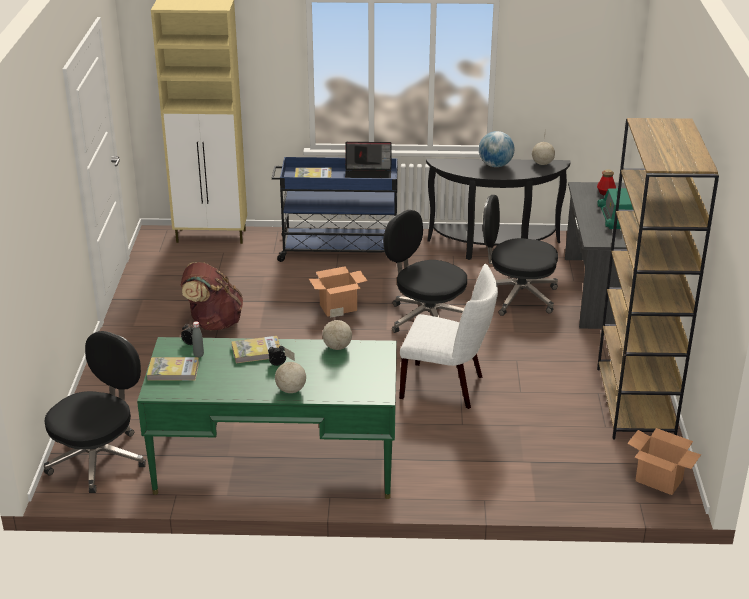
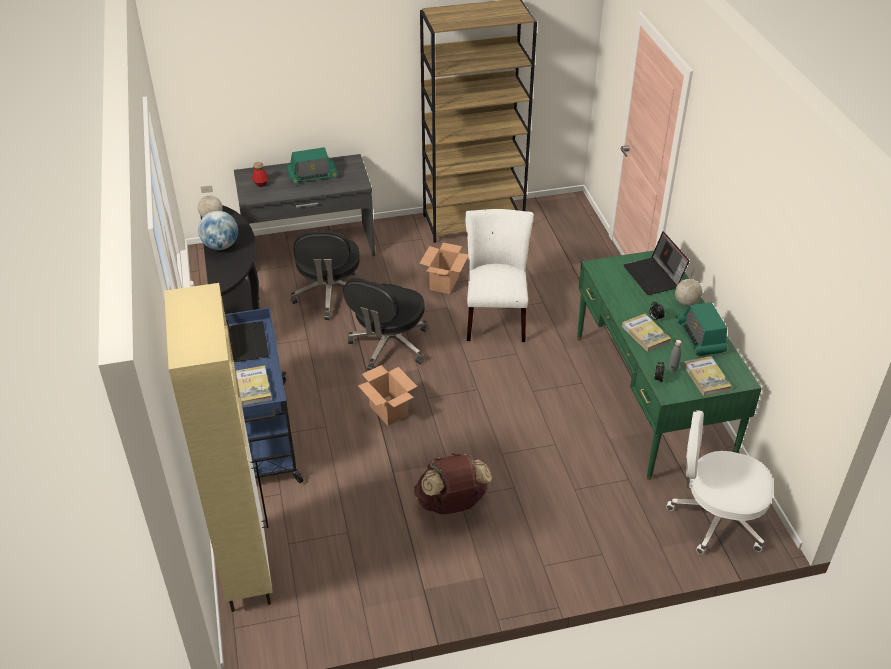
camera: 105 degrees left, 10 degrees up
(99, 459) = (715, 518): black office chair -> white office chair
(231, 383) = (700, 338): none -> radio
(337, 347) = (610, 290): globe -> none
(345, 380) = (654, 277): none -> laptop
(659, 480) = (560, 208): cardboard box -> cardboard box (444, 282)

